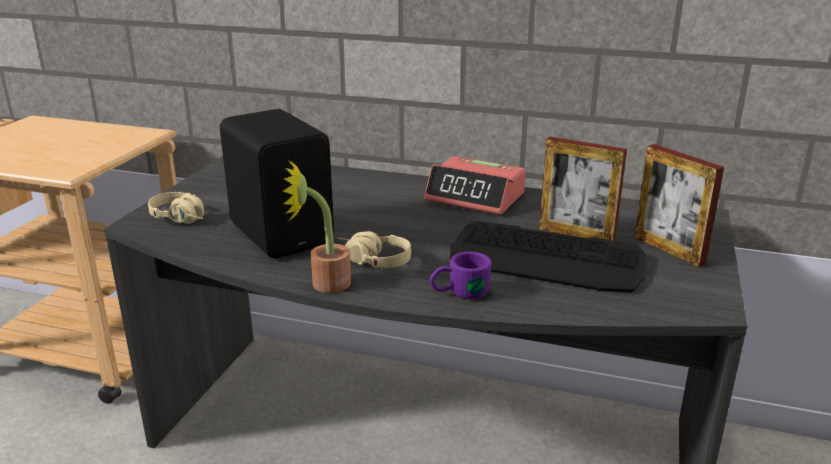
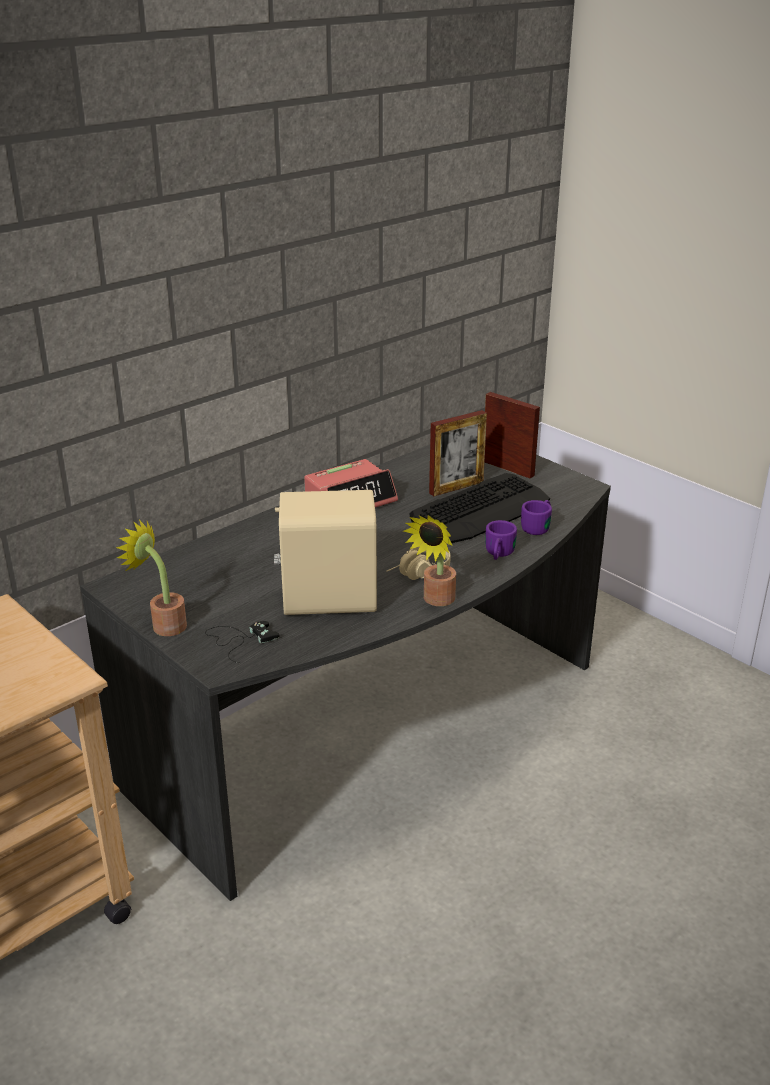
camera: 60 degrees left, 5 degrees up
(184, 219) = (239, 640): beige headphones -> black game controller
(189, 189) = (164, 624): none -> potted plant
(283, 233) = (327, 597): black speaker -> beige speaker
(558, 301) = (538, 526): none -> purple mug
(668, 250) = (508, 468): picture frame -> picture frame turned 135 degrees counterclockwise

